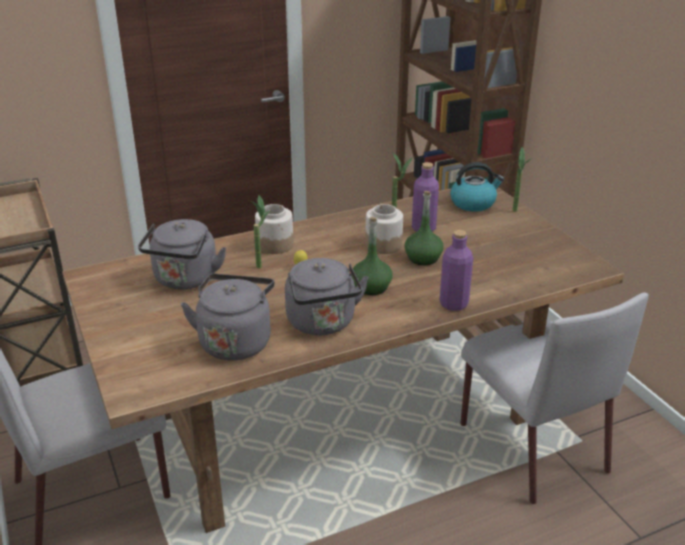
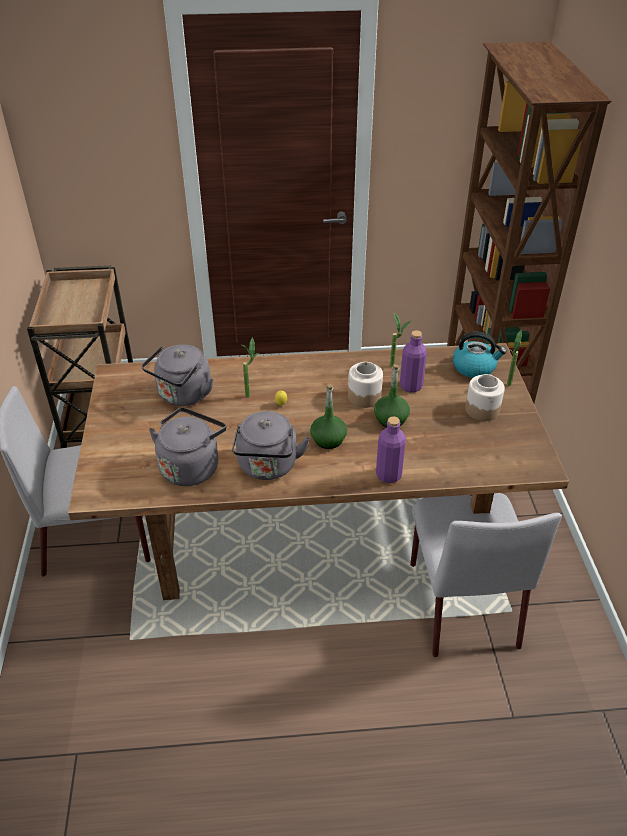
camera: 20 degrees right, 10 degrees up
(275, 245) = (273, 375): jar -> jar (482, 410)

